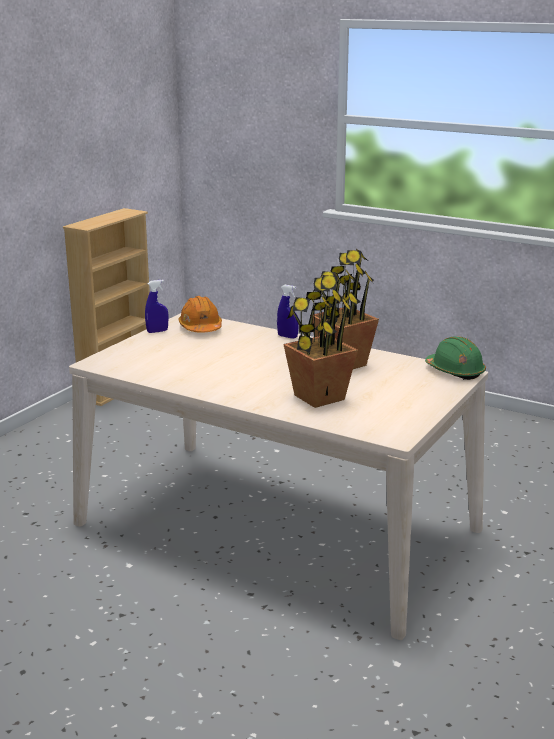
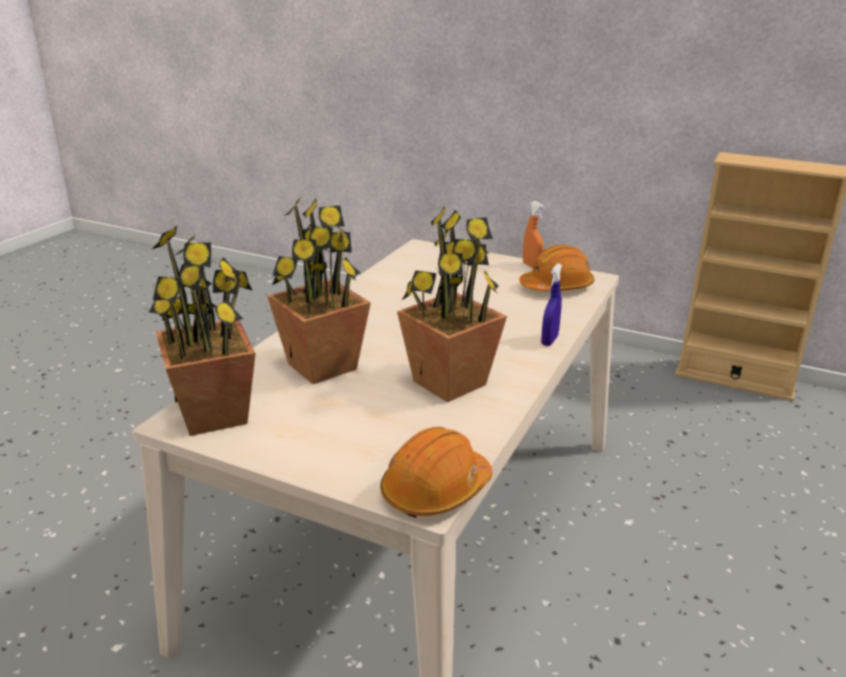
camera: 85 degrees right, 5 degrees up
(157, 331) = (531, 266): blue spray bottle -> orange spray bottle
(386, 427) = (213, 415): none -> potted plant
(455, 371) = (435, 490): green hard hat -> orange hard hat

